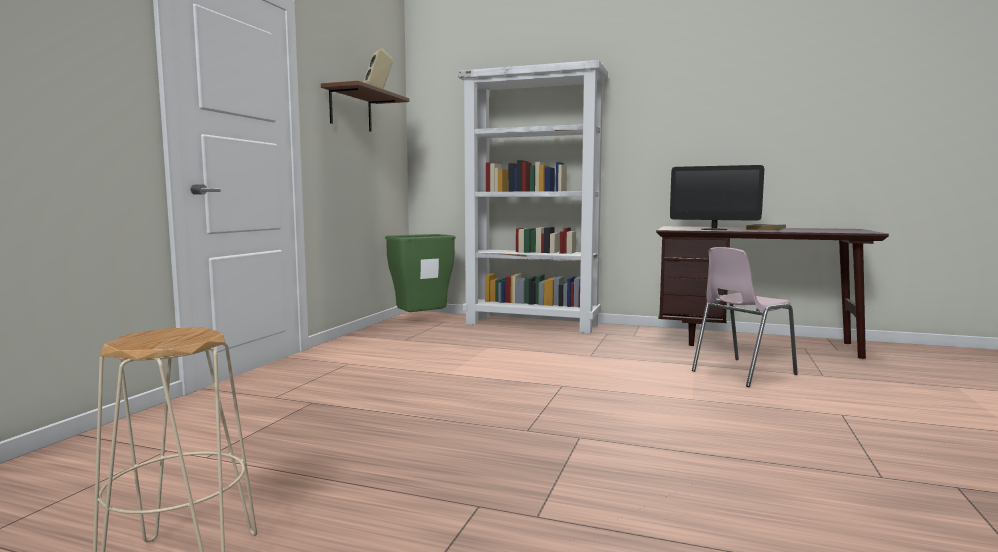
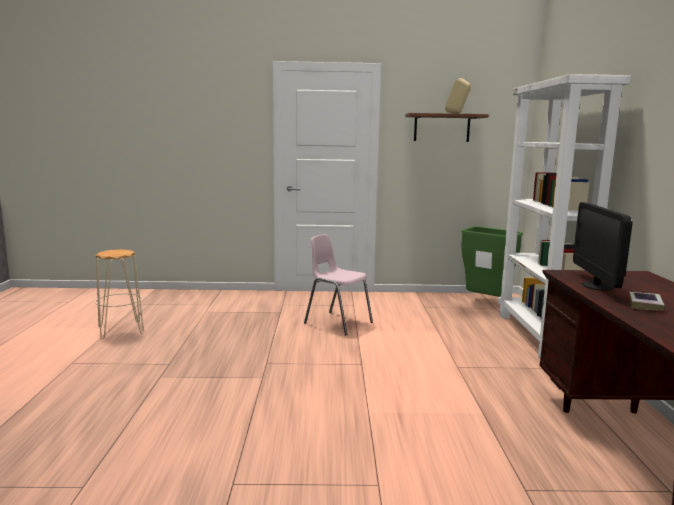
camera: 70 degrees right, 5 degrees up
(741, 372) = (479, 437): pink chair -> pink chair (337, 323)

